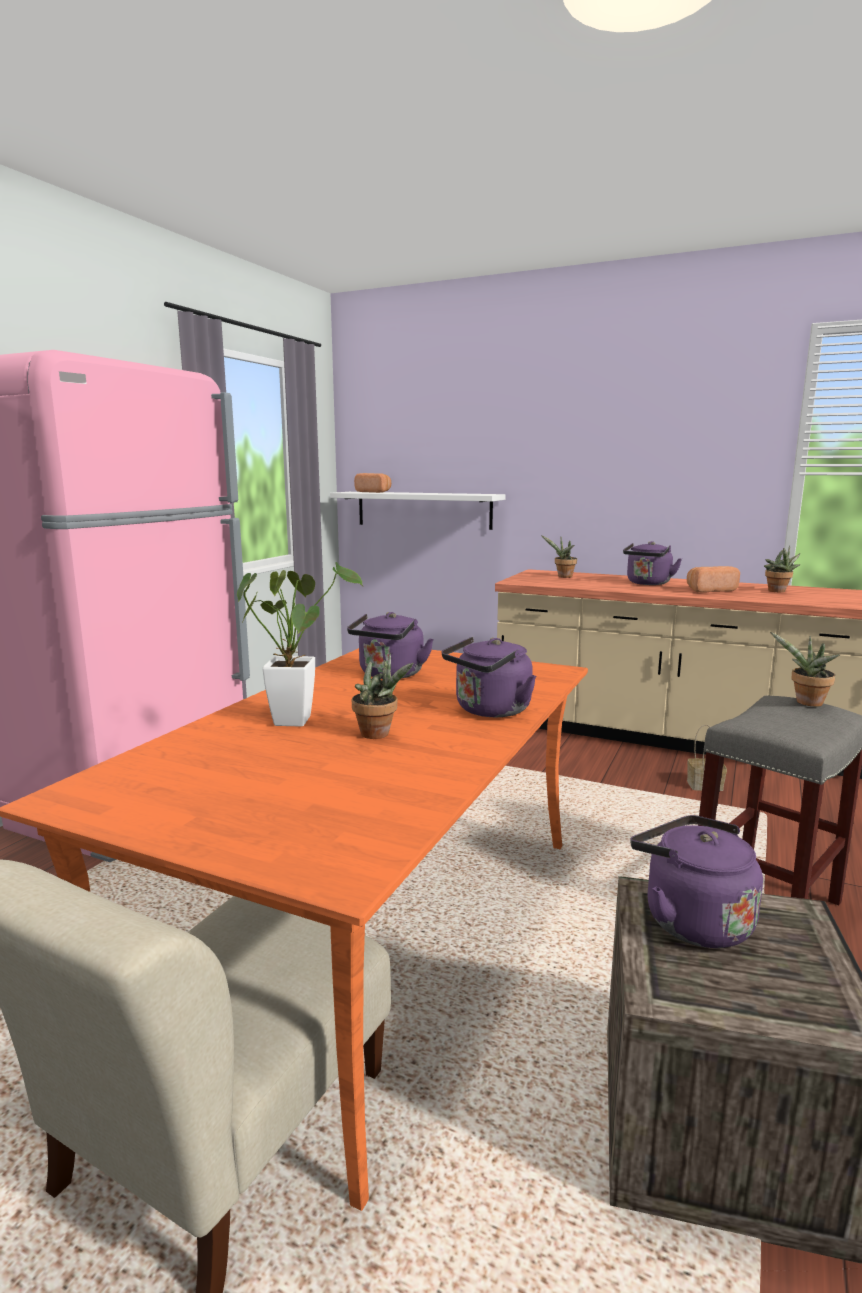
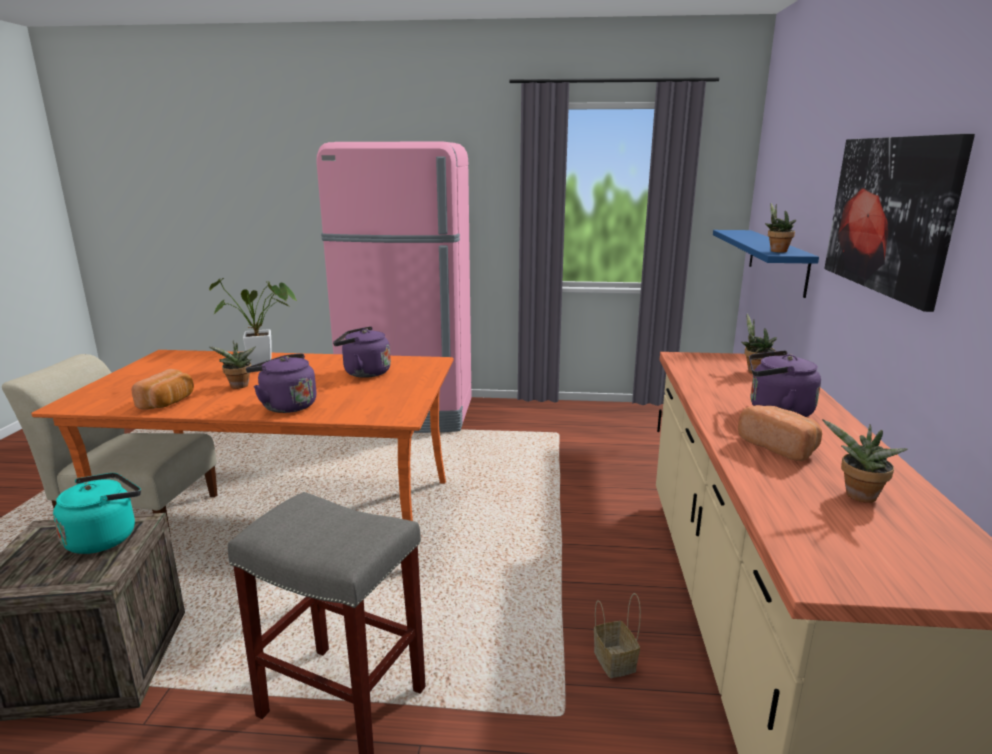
camera: 70 degrees right, 5 degrees up
(374, 492) = (744, 234): bread -> bread (169, 402)
(423, 510) = (777, 261): white shelf -> blue shelf
(601, 452) = (889, 215): none -> picture
(691, 920) = (105, 537): purple kettle -> turquoise kettle
(806, 703) = (368, 535): potted plant -> potted plant (776, 251)

